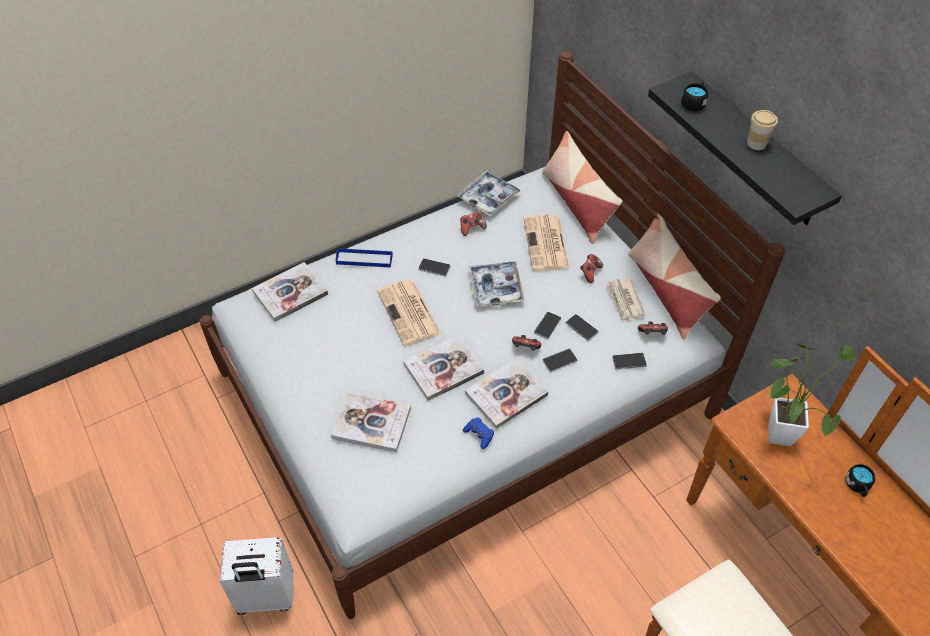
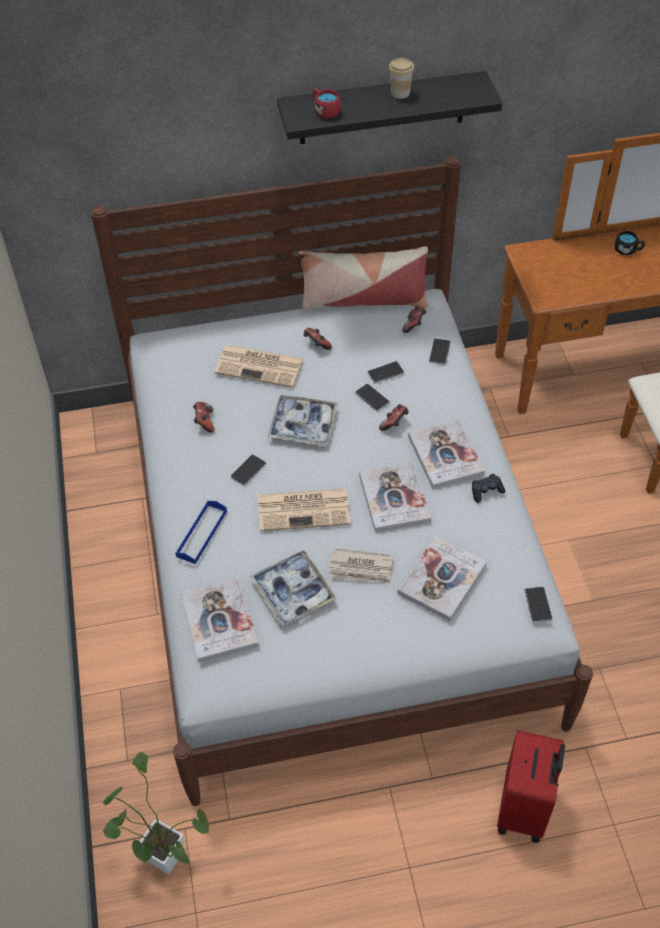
camera: 70 degrees left, 0 degrees up
(266, 597) = (524, 809): white suitcase -> red suitcase
(479, 435) = (486, 491): blue game controller -> black game controller
(488, 197) = (164, 395): tray -> tray (293, 592)
(559, 361) = (419, 402): phone -> phone (538, 605)
(577, 203) = (211, 326): pillow -> none
(624, 301) = (365, 331): newspaper -> newspaper (361, 568)
(694, 103) = (325, 110): black mug -> red mug
(779, 430) = (561, 274): potted plant -> potted plant (159, 854)

